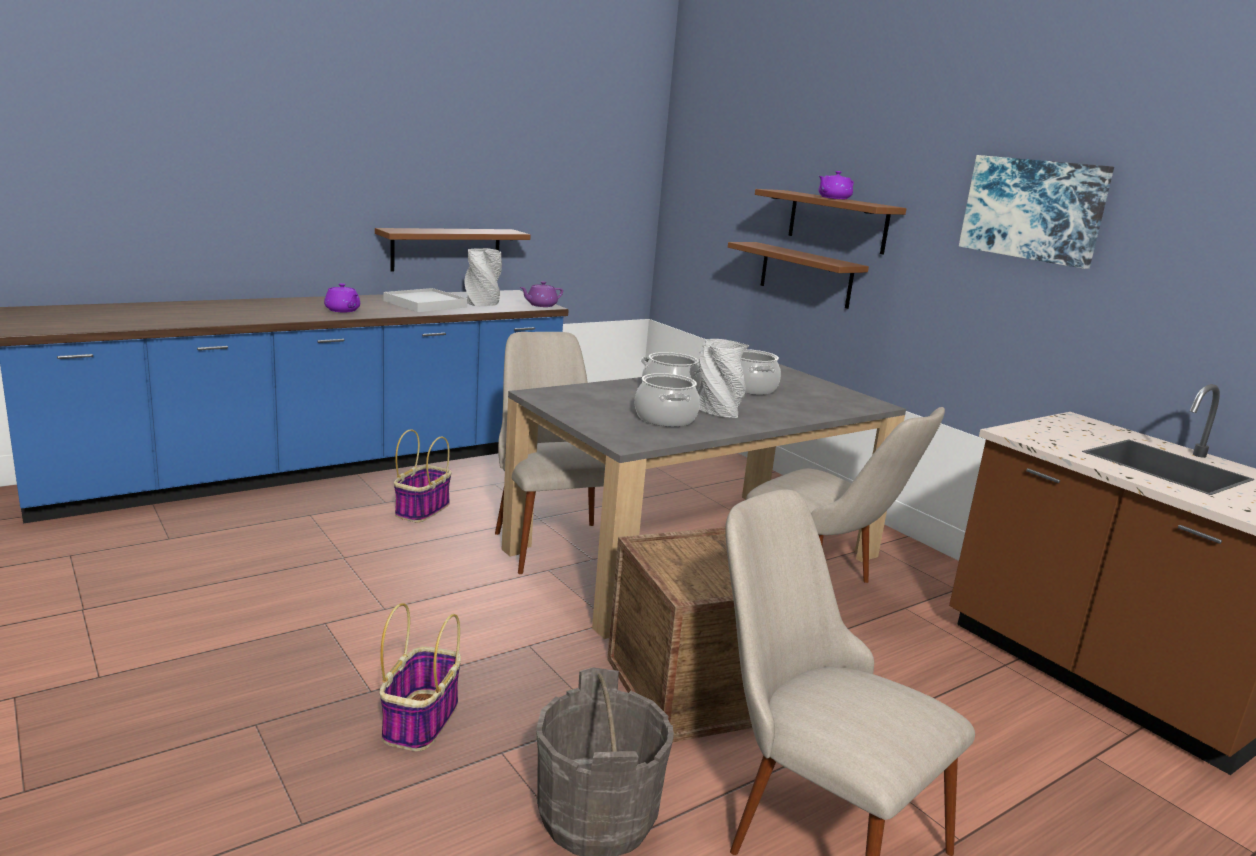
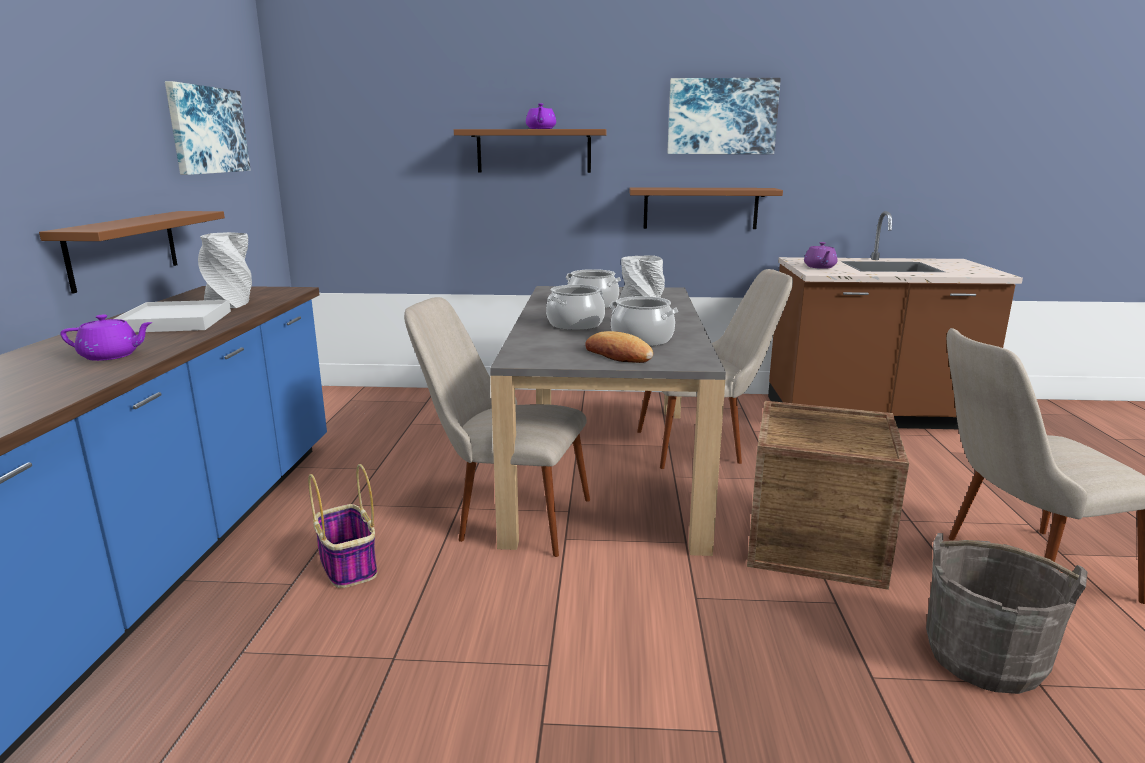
camera: 50 degrees left, 0 degrees up
(421, 719) = (794, 711): basket -> none
(541, 305) = (285, 291): purple teapot -> purple teapot (820, 267)
(567, 169) = (207, 130): none -> picture
(604, 417) = (618, 355): none -> bread
(805, 275) = (507, 205): brown shelf -> brown shelf (700, 208)

